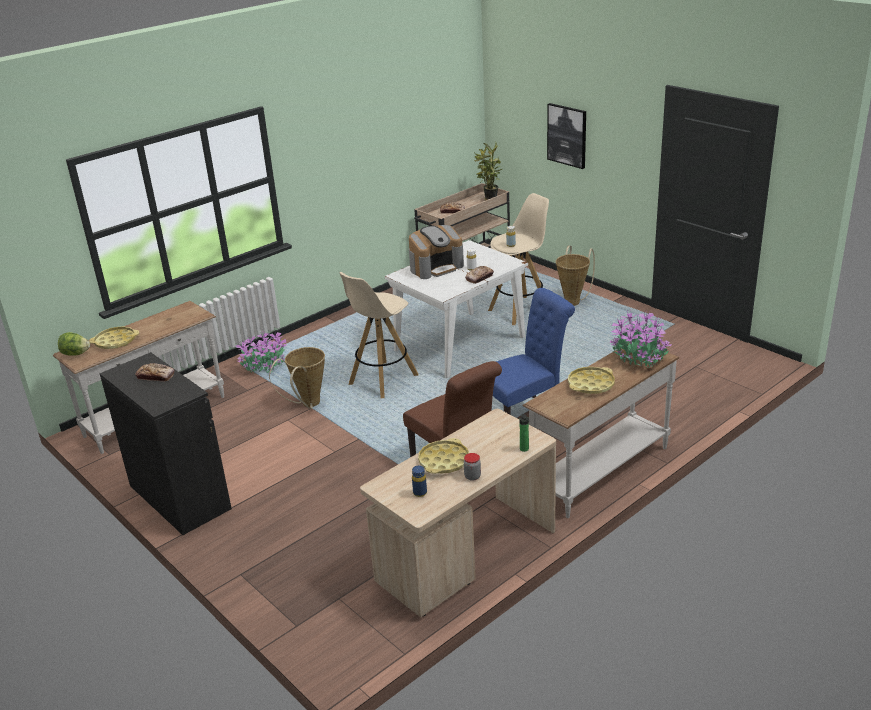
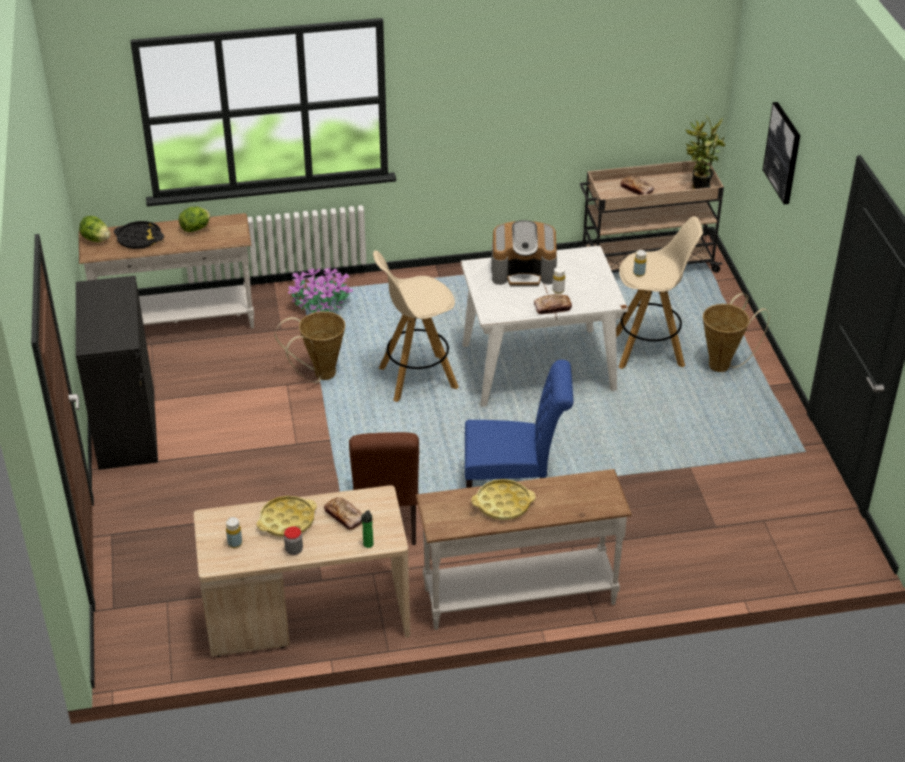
camera: 30 degrees right, 10 degrees up
(115, 341) = (139, 239): yellow tray -> black tray
(156, 376) = (115, 308): bread -> bread (344, 516)
(159, 321) = (196, 228): none -> lettuce
(420, 493) = (235, 543): blue bottle -> yellow bottle
(638, 356) = (589, 494): potted plant -> none

